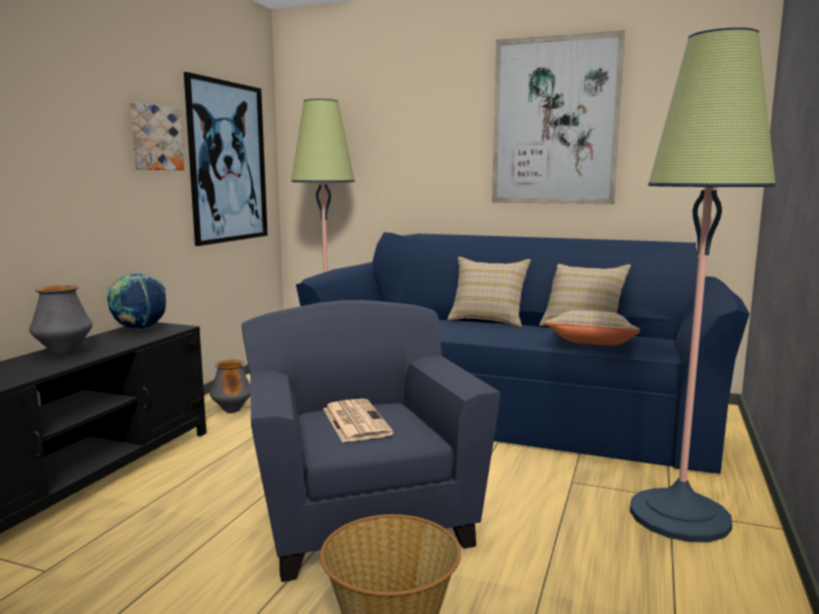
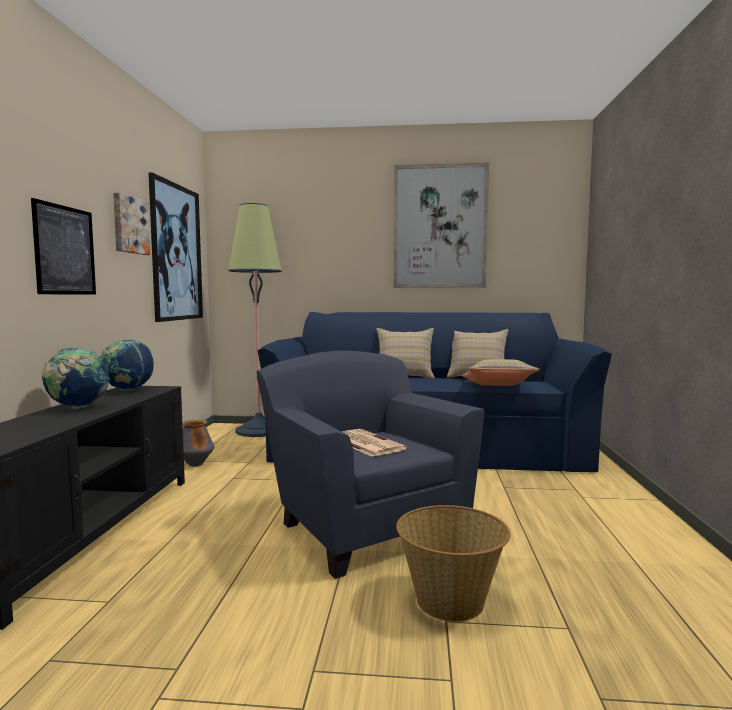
camera: 15 degrees left, 5 degrees down
(62, 176) = (65, 250): none -> picture
(64, 353) = (77, 408): vase -> globe
(679, 516) = (590, 500): floor lamp -> none

